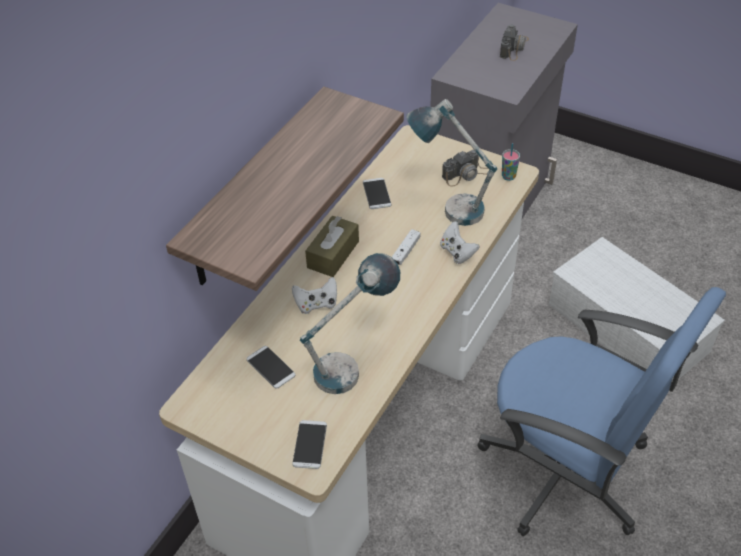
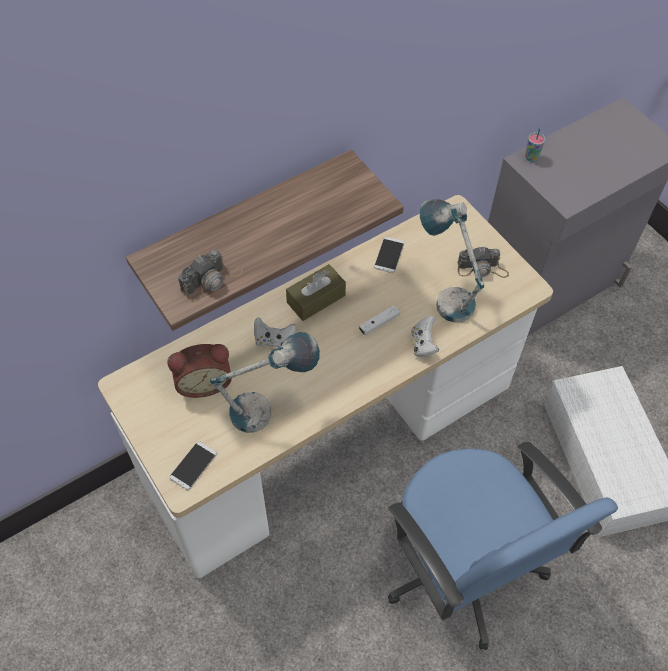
camera: 25 degrees right, 10 degrees up
(271, 367) = (204, 382): phone -> alarm clock
(508, 176) = (519, 287): cup -> cup (531, 158)
(514, 47) = (605, 154): camera -> camera (211, 280)

